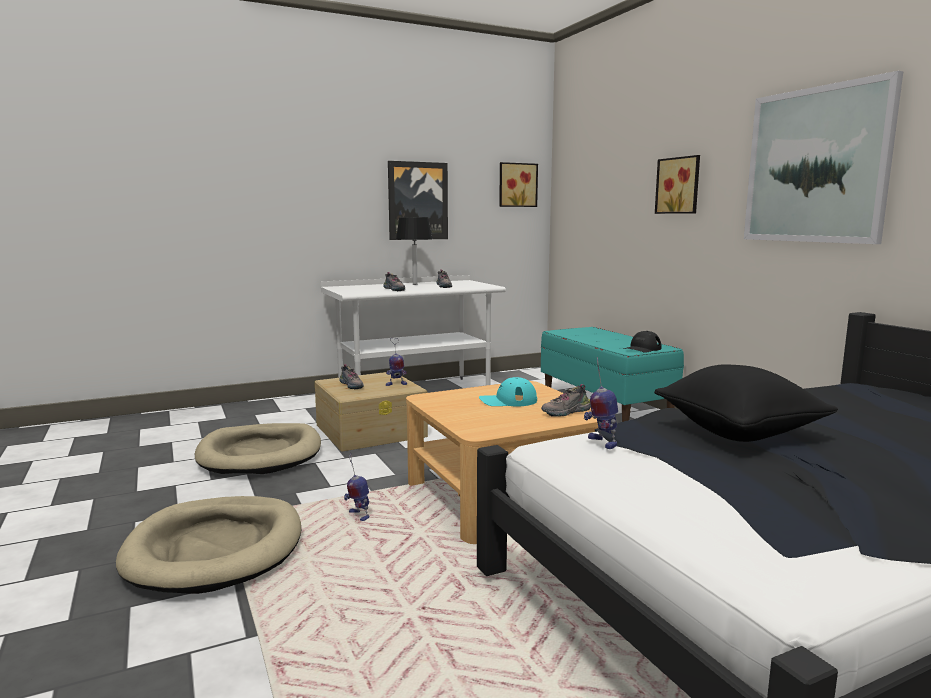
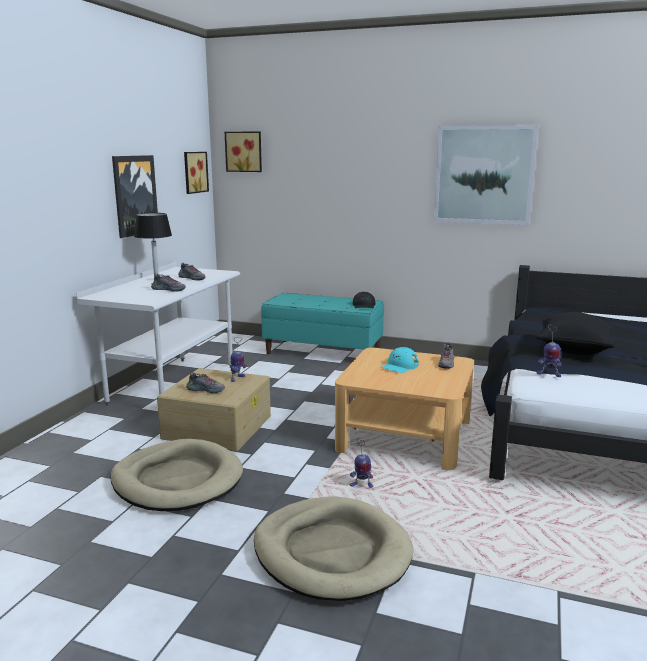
camera: 45 degrees left, 5 degrees up
(679, 185) = (369, 180): picture -> picture (244, 151)

